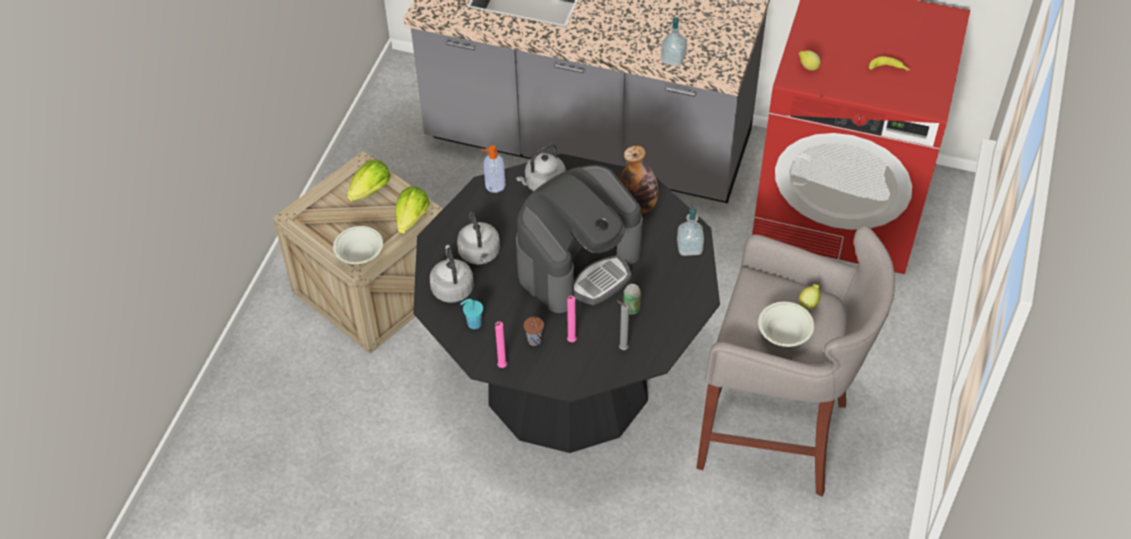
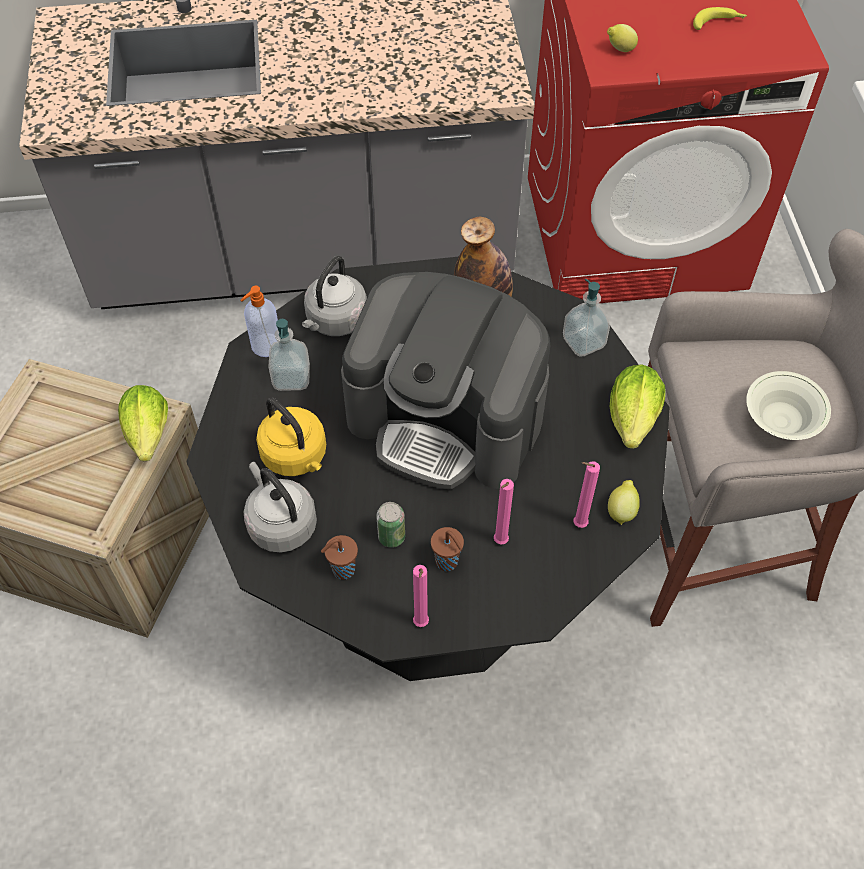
camera: 25 degrees left, 5 degrees up
(360, 257) = (96, 517): white bowl -> none
(368, 193) = (66, 417): lettuce -> lettuce (632, 424)
(473, 324) = (342, 570): turquoise cup -> brown cup
(480, 254) = (296, 457): grey kettle -> yellow kettle
(579, 263) = (447, 418): coffee machine -> coffee machine turned 90 degrees clockwise
(622, 348) = (577, 524): grey candle -> pink candle
(631, 308) = (557, 459): can -> can (391, 537)
(673, 59) = (429, 94): soap dispenser -> soap dispenser (291, 378)
(809, 303) = (782, 364): lemon -> lemon (621, 510)

